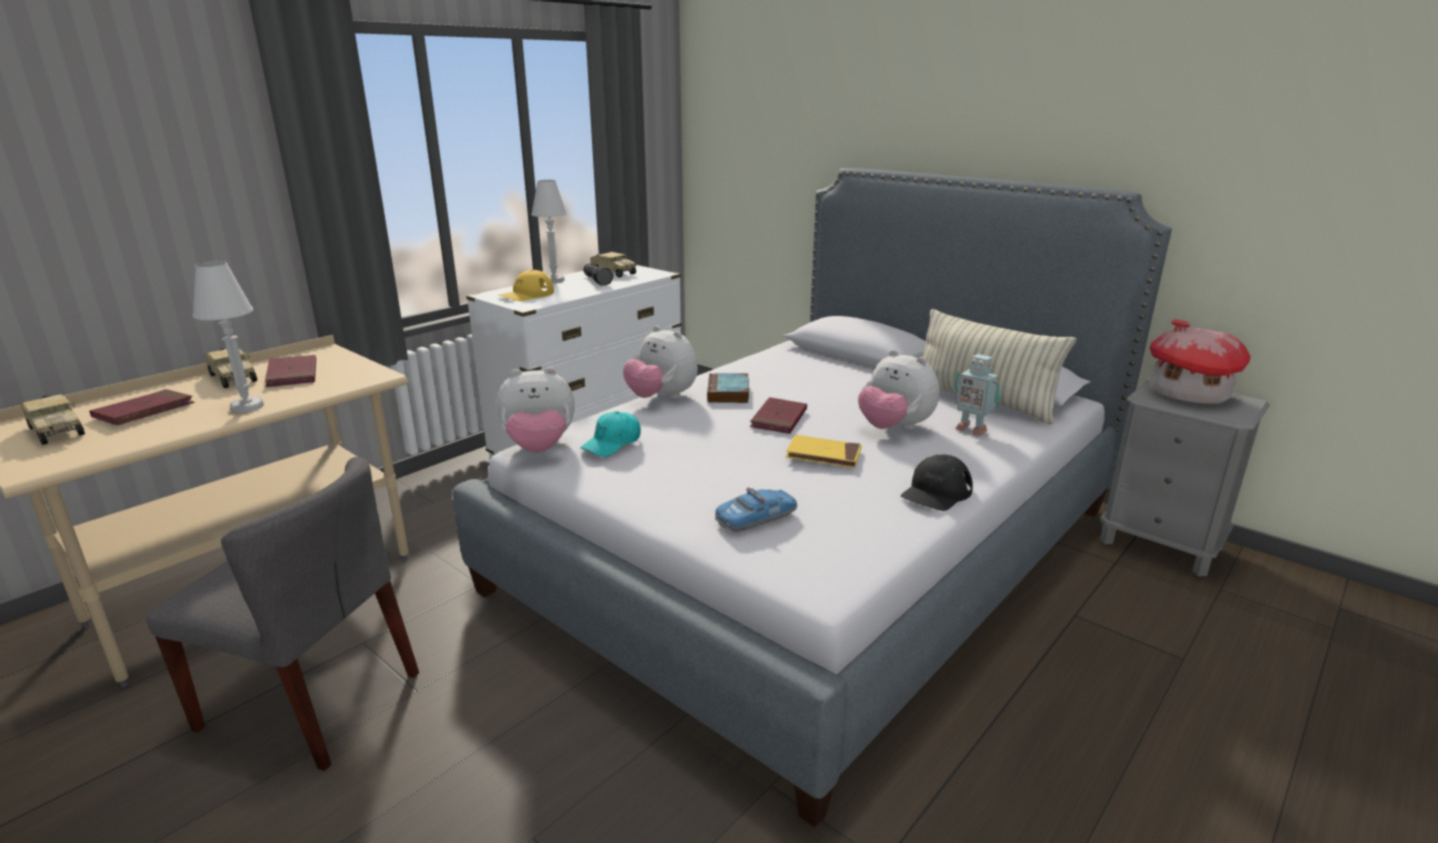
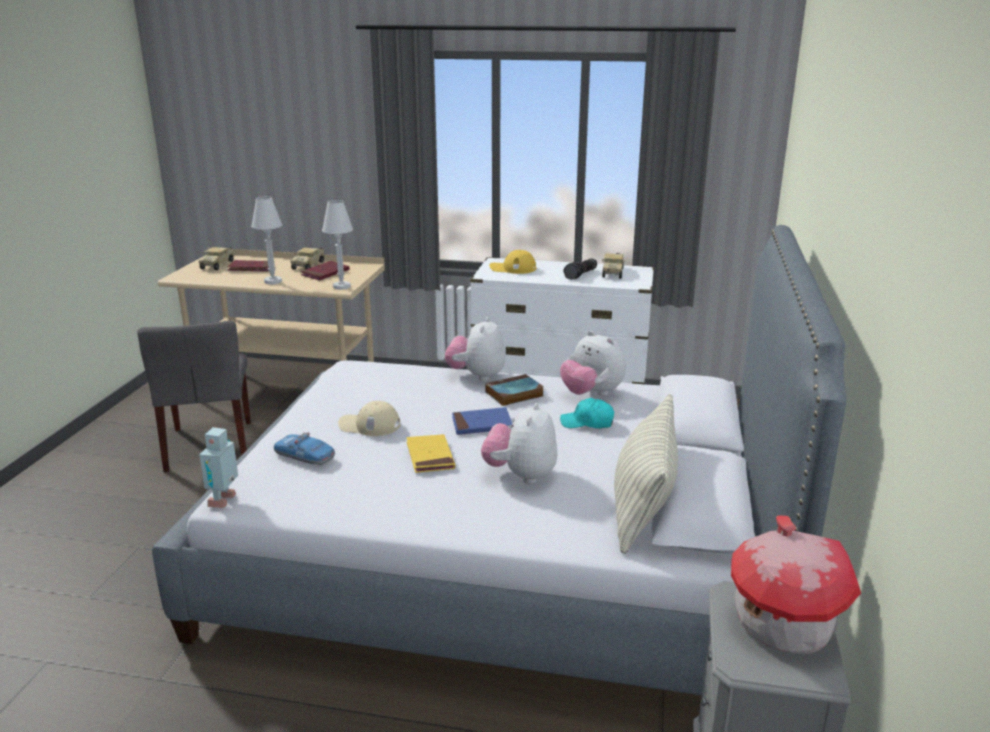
camera: 60 degrees right, 0 degrees up
(539, 448) = (353, 367): plush toy -> plush toy (591, 394)
(554, 280) = (561, 264): white table lamp -> white table lamp (341, 286)
(612, 443) = (373, 383): turquoise cap -> turquoise cap (587, 423)
(716, 469) = (369, 425): none -> beige cap
(779, 419) = (482, 424): red book -> blue book
(936, 492) = (403, 515): black cap -> none
(971, 429) = (559, 511): toy robot -> toy robot (225, 500)

